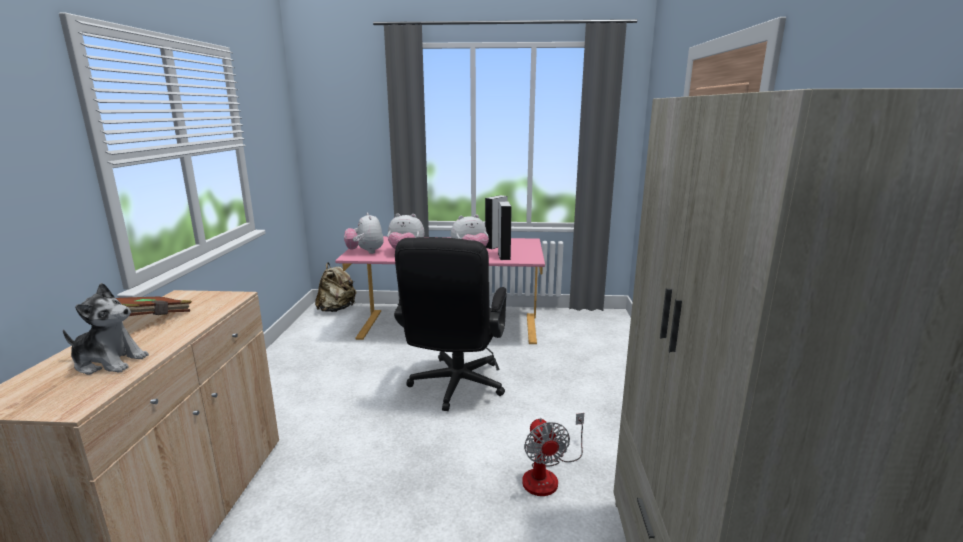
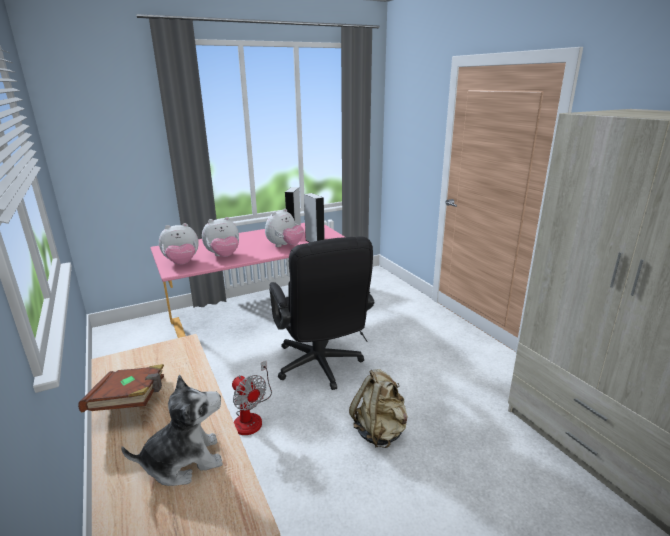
camera: 30 degrees left, 5 degrees up
(337, 309) = (128, 328): beige backpack -> beige backpack (380, 431)
(365, 252) = (182, 263): plush toy -> plush toy turned 60 degrees counterclockwise
(547, 475) = (452, 409): fan -> fan (251, 416)

